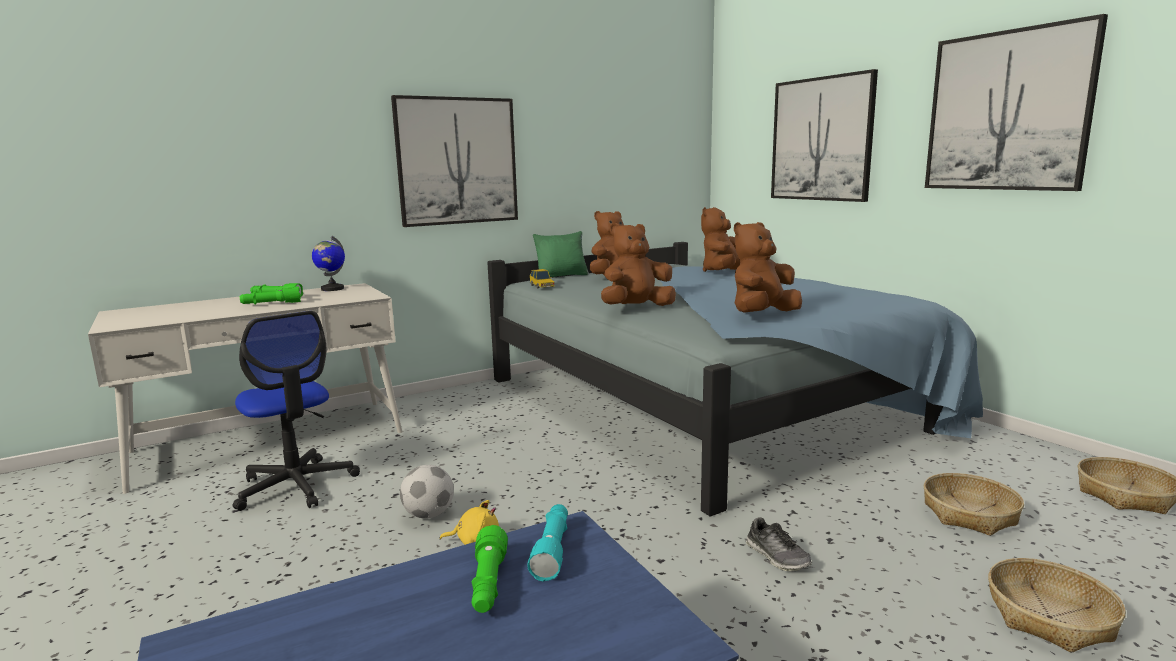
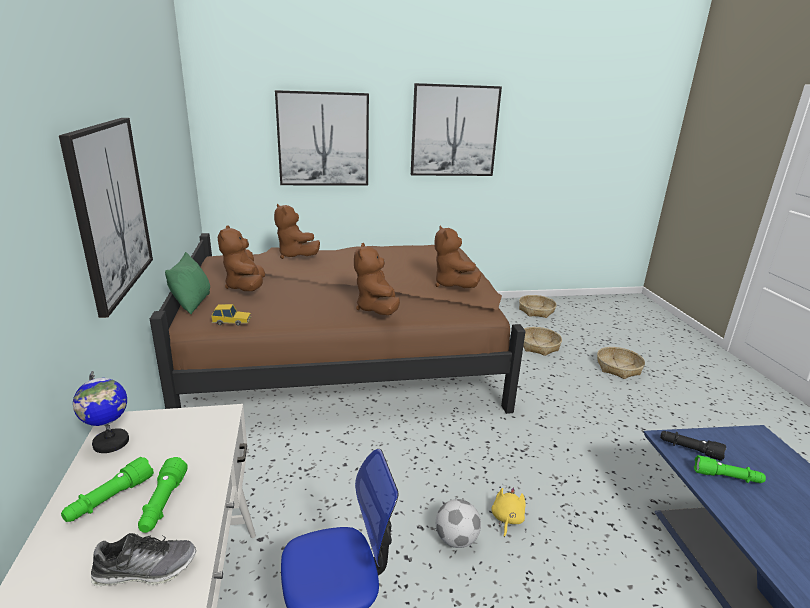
camera: 70 degrees left, 10 degrees up
(552, 550) = (689, 450): turquoise flashlight -> black flashlight
(708, 403) = (350, 356): blue bed -> brown bed
(777, 557) = (561, 408): shoe -> shoe (146, 569)

